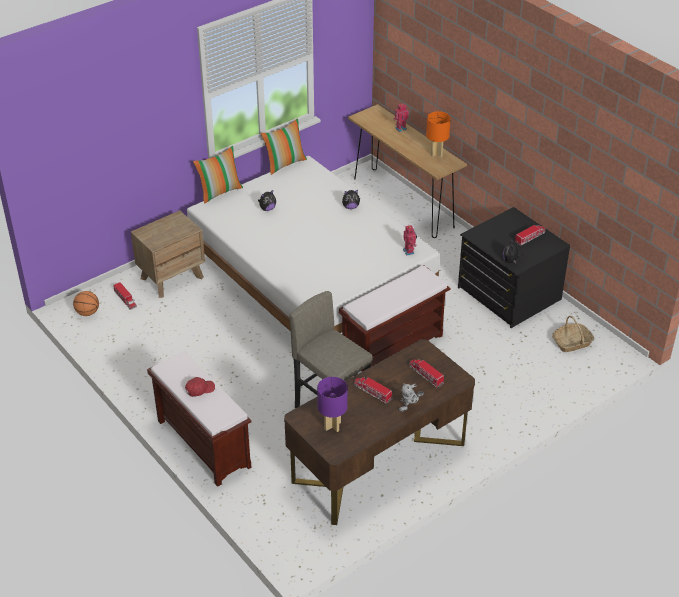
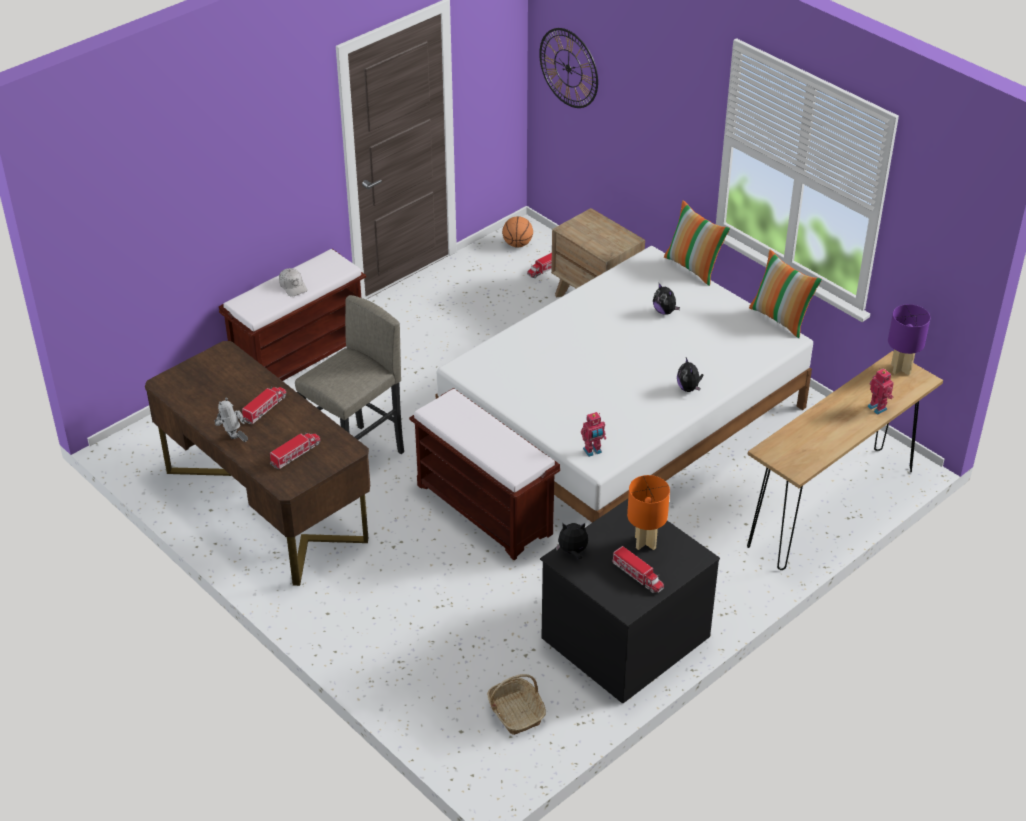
camera: 85 degrees right, 0 degrees up
(64, 161) = (568, 68): none -> wall clock
(199, 389) = (293, 286): red cap -> white cap
(333, 426) = (208, 379): purple table lamp -> purple table lamp (900, 369)
(436, 153) = (817, 449): orange table lamp -> orange table lamp (646, 543)

